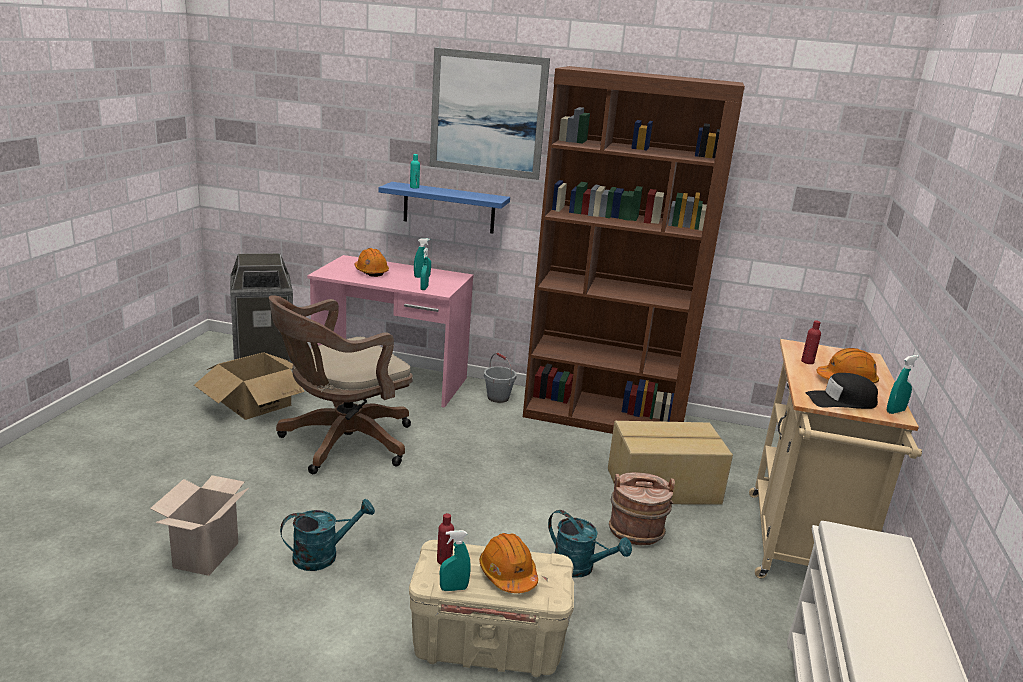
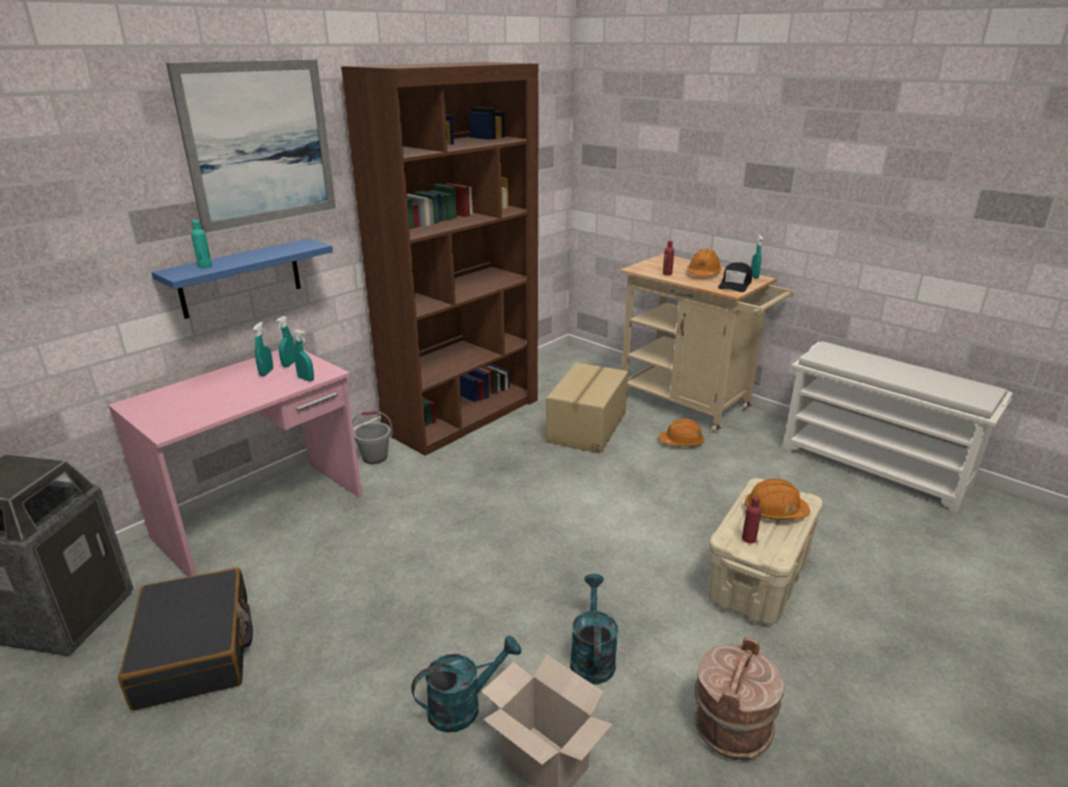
camera: 60 degrees left, 5 degrees up
(256, 403) = (196, 650): cardboard box -> black suitcase
(341, 444) = (376, 592): brown office chair -> none
(371, 271) = (205, 398): orange hard hat -> orange hard hat (681, 442)
(453, 588) = (790, 544): turquoise spray bottle -> turquoise spray bottle (289, 364)
(580, 568) = (675, 502): turquoise watering can -> turquoise watering can (463, 706)
(636, 531) = (639, 460): brown bucket -> brown bucket (730, 727)

